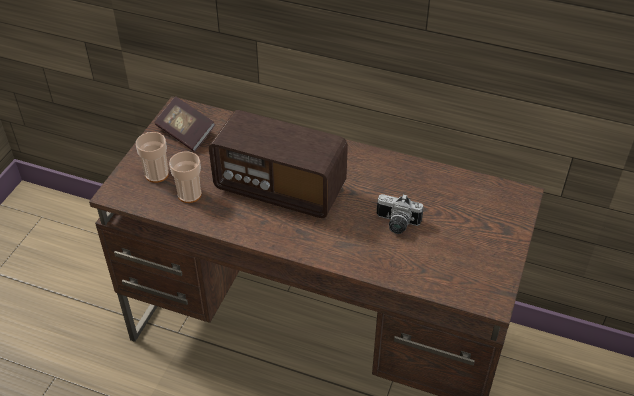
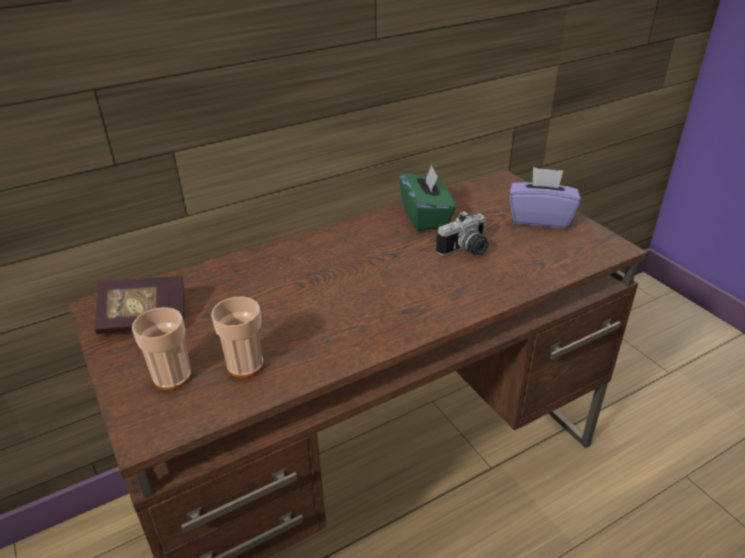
camera: 50 degrees left, 10 degrees down
(280, 188) = (329, 294): radio -> none
(416, 182) = (426, 217): none -> green tissue box
(487, 242) = (540, 218): none -> purple tissue box

